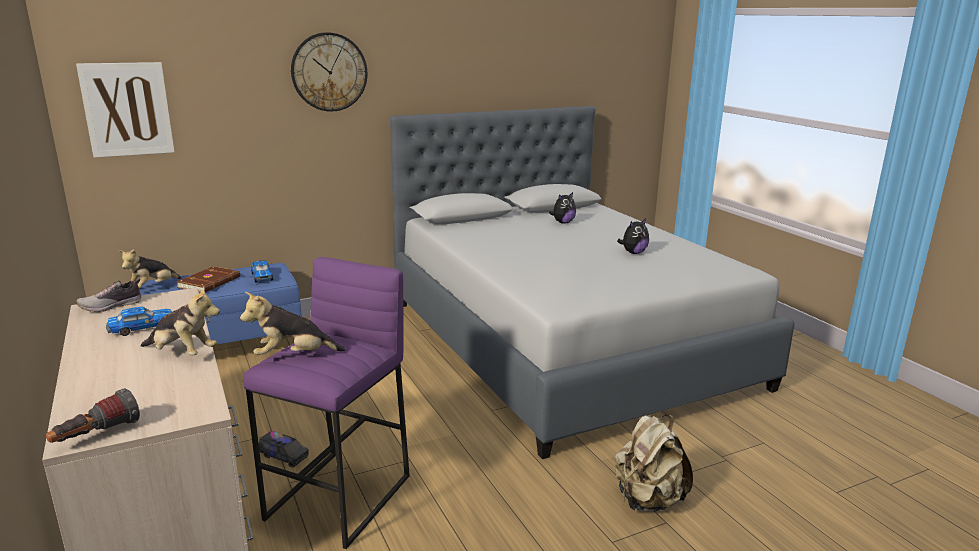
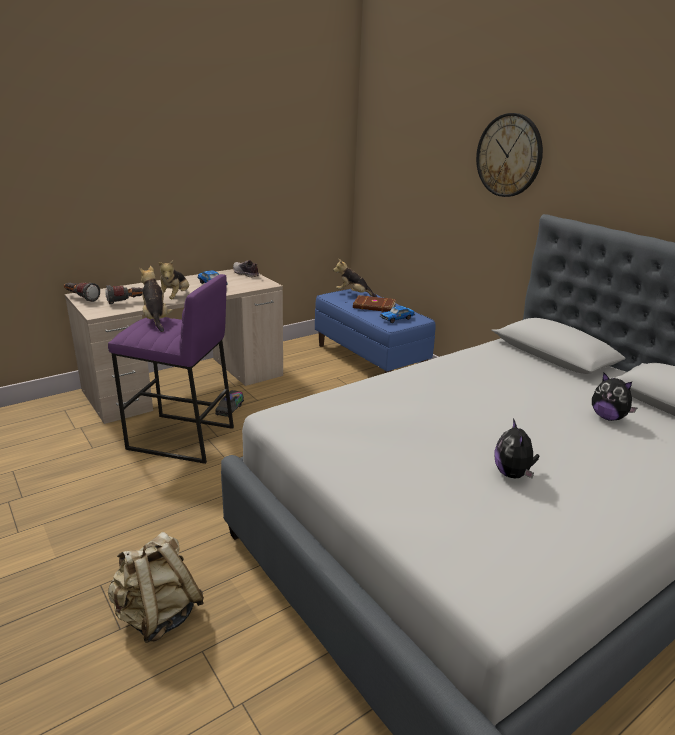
camera: 80 degrees right, 5 degrees up
(127, 109) = (384, 164): picture -> none
(167, 388) = (129, 302): none -> flashlight
(633, 252) = (513, 474): plush toy -> plush toy turned 45 degrees clockwise

